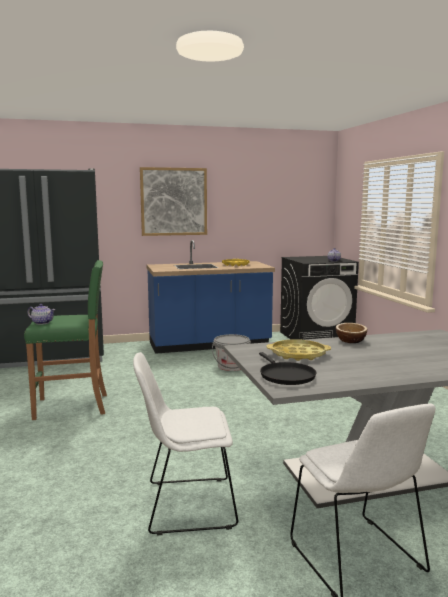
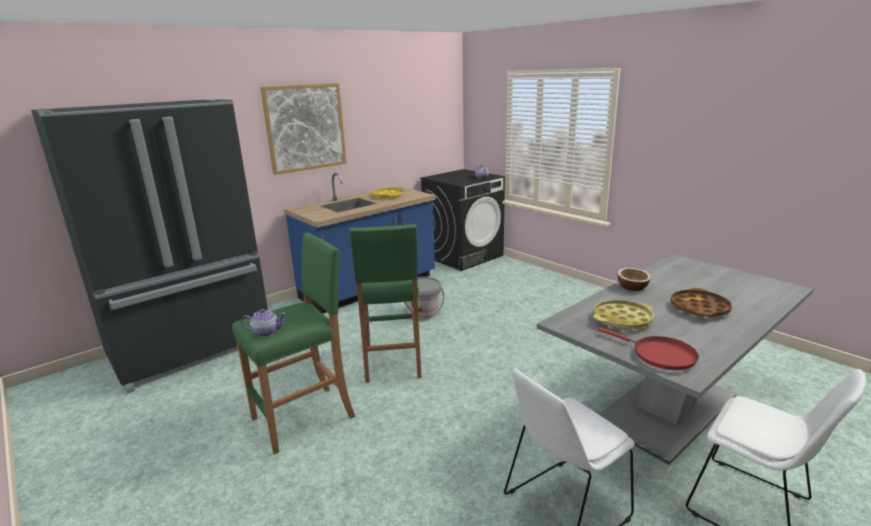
camera: 25 degrees left, 10 degrees up
(170, 390) = (392, 361): none -> green stool
(285, 376) = (659, 355): black frying pan -> red frying pan
(387, 360) = (699, 308): none -> brown tray

